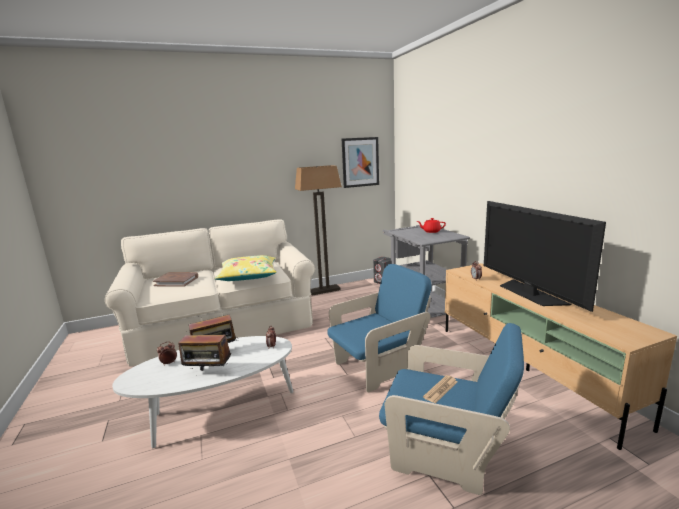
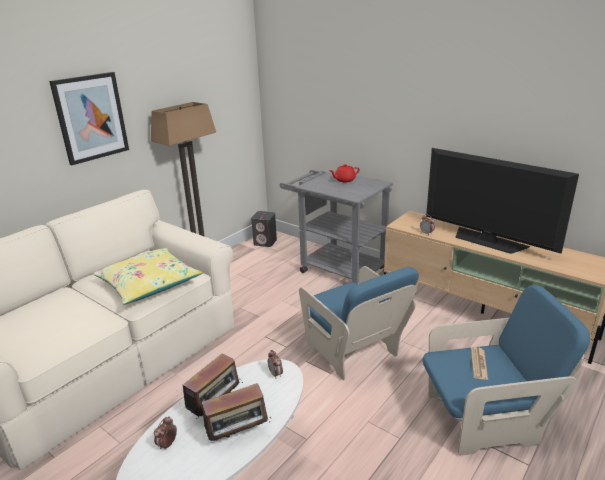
camera: 30 degrees left, 10 degrees up
(177, 281) = (43, 320): brown book -> none
(360, 162) = (223, 92): picture -> picture (91, 117)
(378, 366) = (354, 353): blue armchair -> blue armchair turned 120 degrees clockwise

